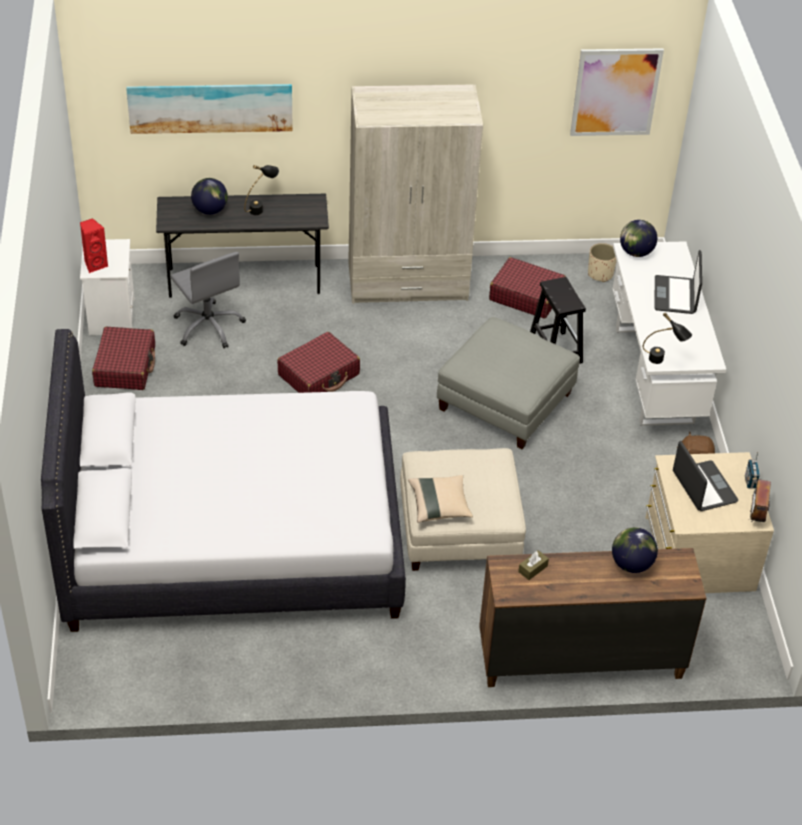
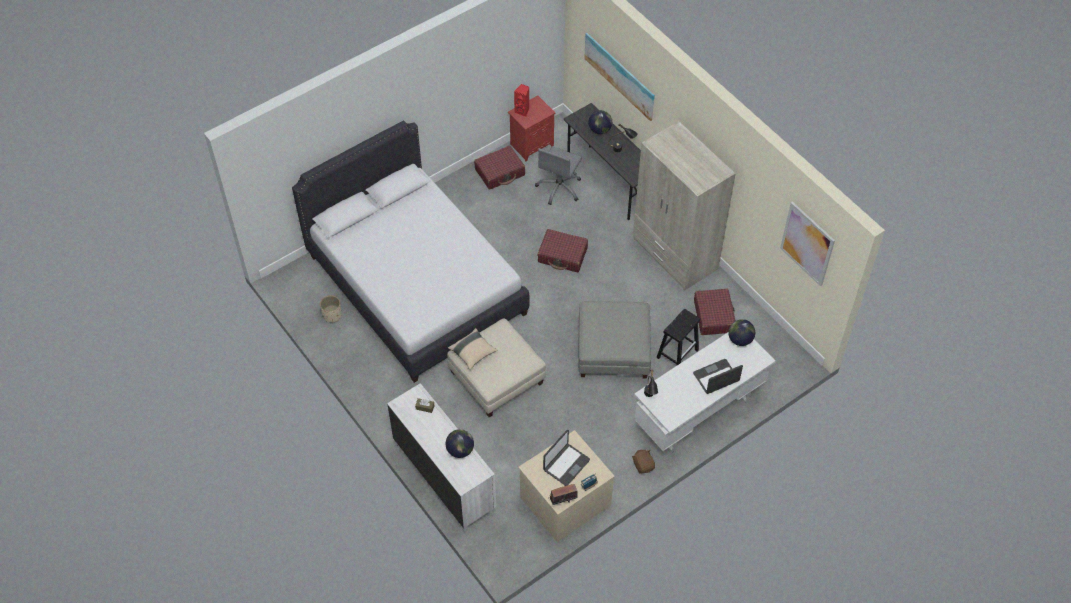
camera: 60 degrees right, 10 degrees up
(111, 316) = (531, 144): white nightstand -> red nightstand
(579, 658) = (444, 477): brown dresser -> white dresser
(600, 274) = (769, 343): beige planter -> beige planter (332, 315)

